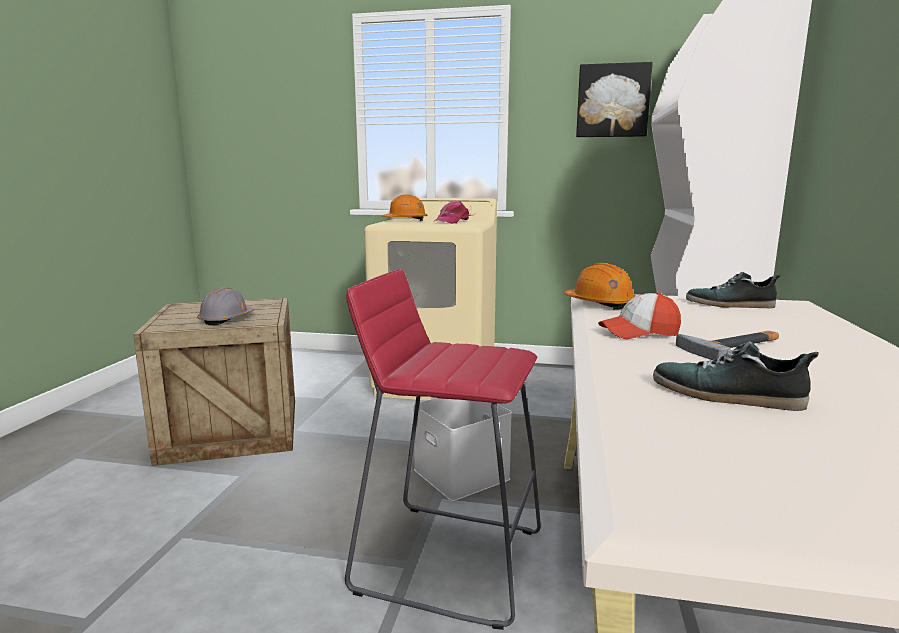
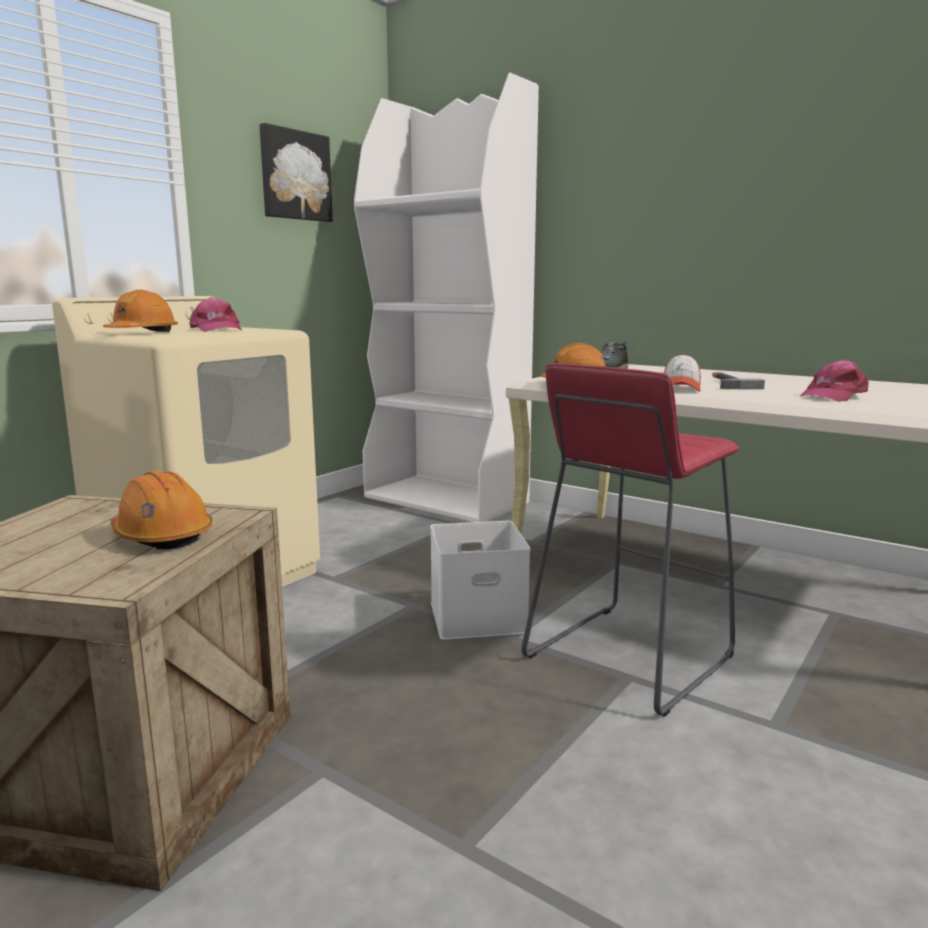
camera: 65 degrees left, 0 degrees up
(226, 320) = (162, 536): grey hard hat -> orange hard hat
(726, 395) = (833, 396): shoe -> pink cap

